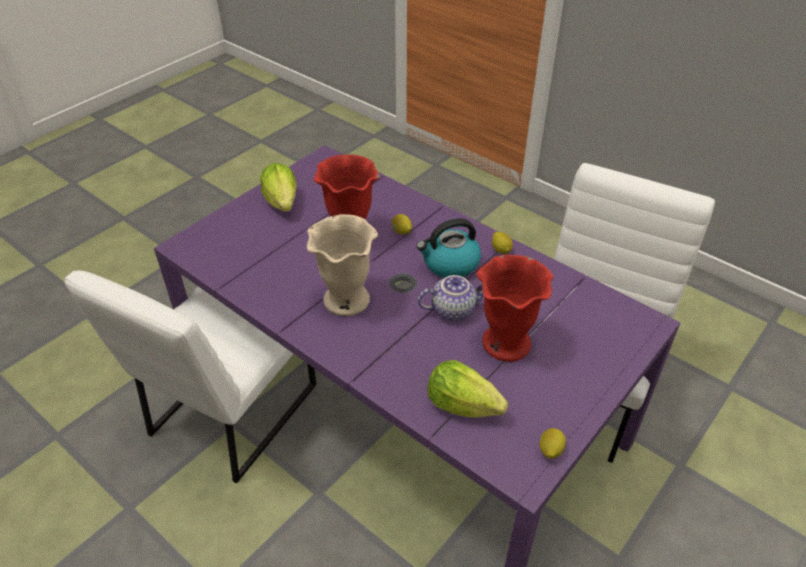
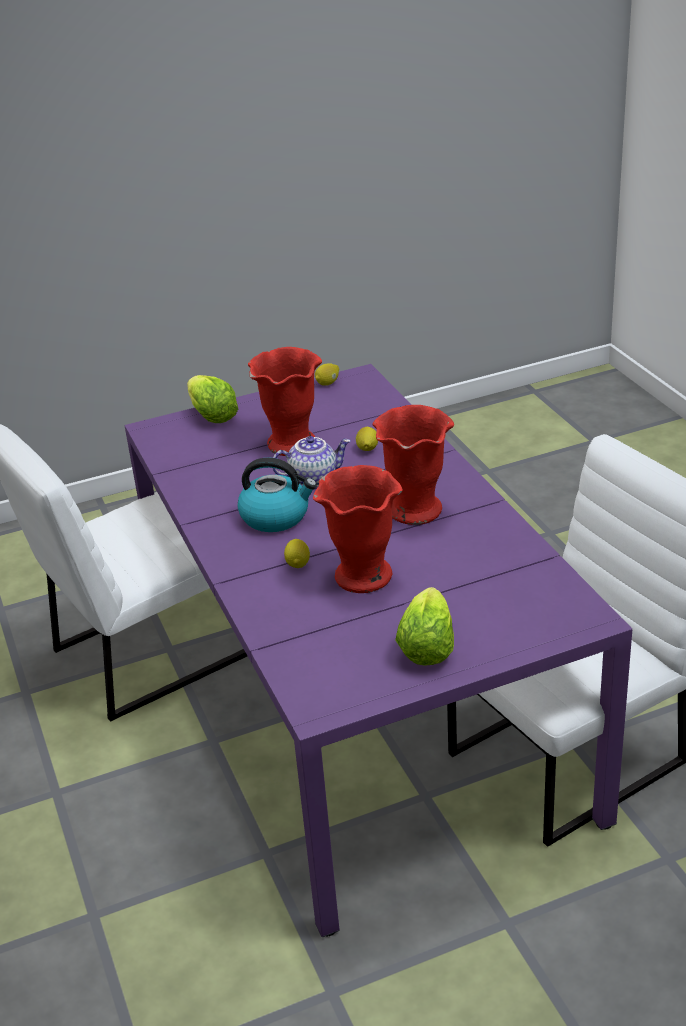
camera: 150 degrees left, 10 degrees down
(346, 300) = (415, 510): beige vase -> red vase
(453, 309) = (313, 477): teapot -> teapot turned 150 degrees clockwise
(462, 404) = (369, 417): lettuce -> lettuce (212, 416)
(501, 250) = (207, 516): lemon -> lemon (367, 449)

